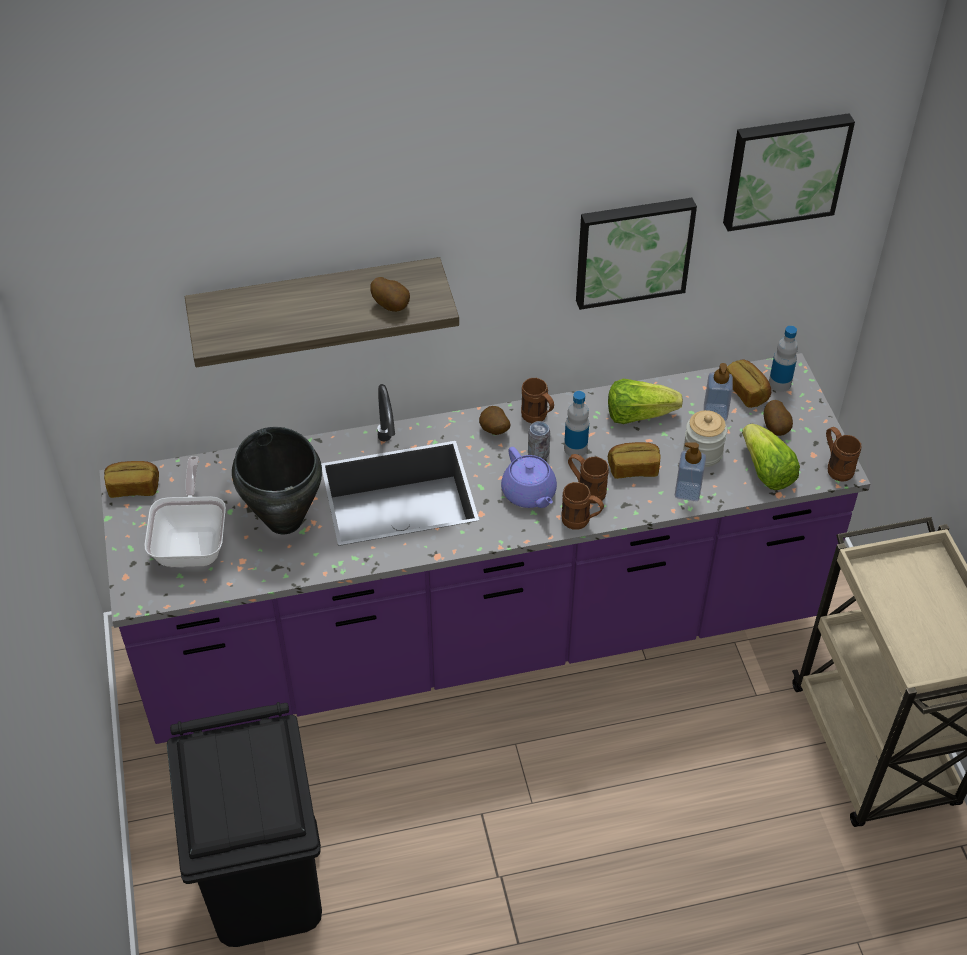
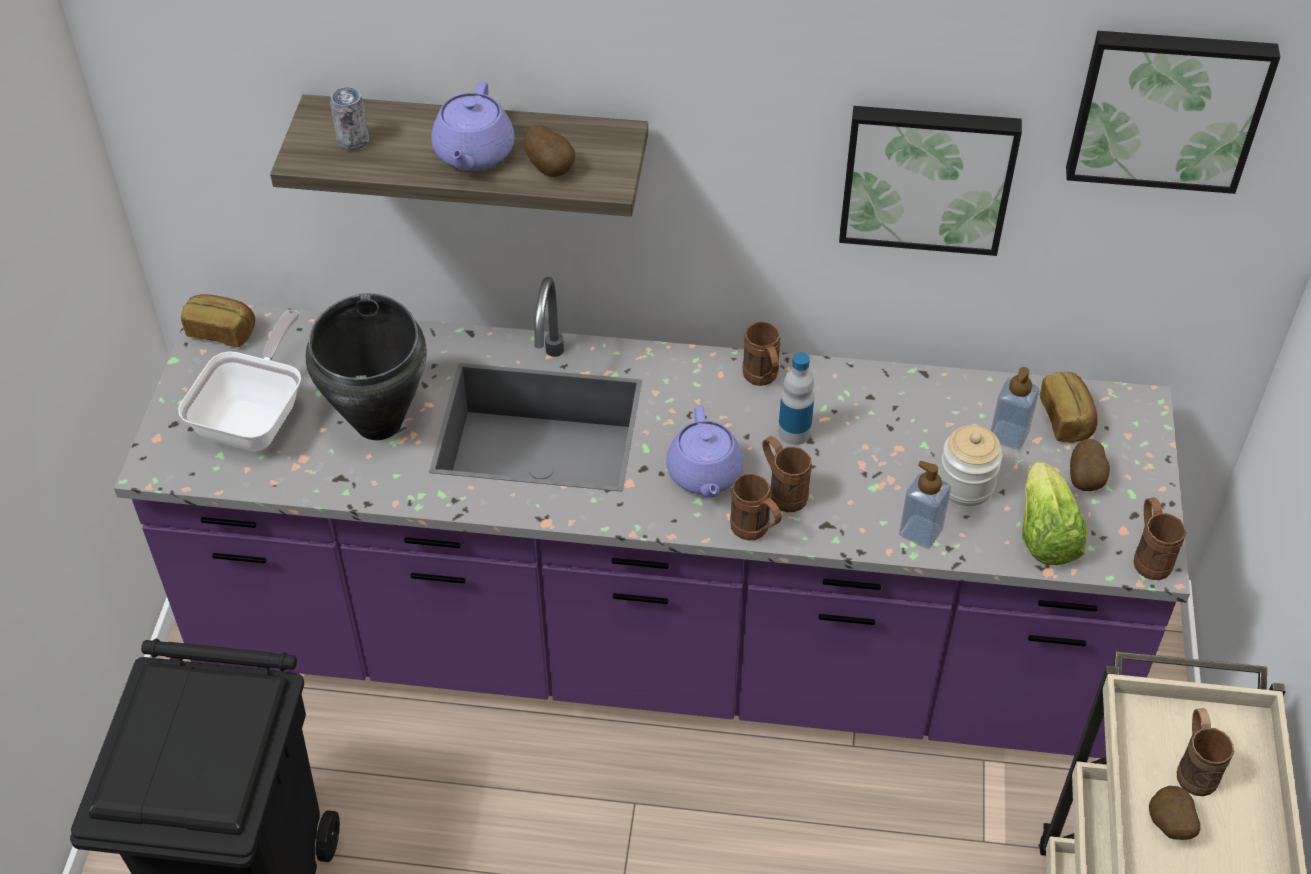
camera: 20 degrees right, 0 degrees up
(332, 309) = (473, 154): none -> purple teapot
(494, 431) = (697, 381): potato -> potato (1168, 826)
(538, 453) = (741, 425): can -> can (353, 141)
(633, 468) = (860, 479): bread -> none
(638, 414) = (900, 410): lettuce -> none
(779, 383) = (1119, 420): bottle -> none
(912, 593) = (1194, 768): none -> brown mug

